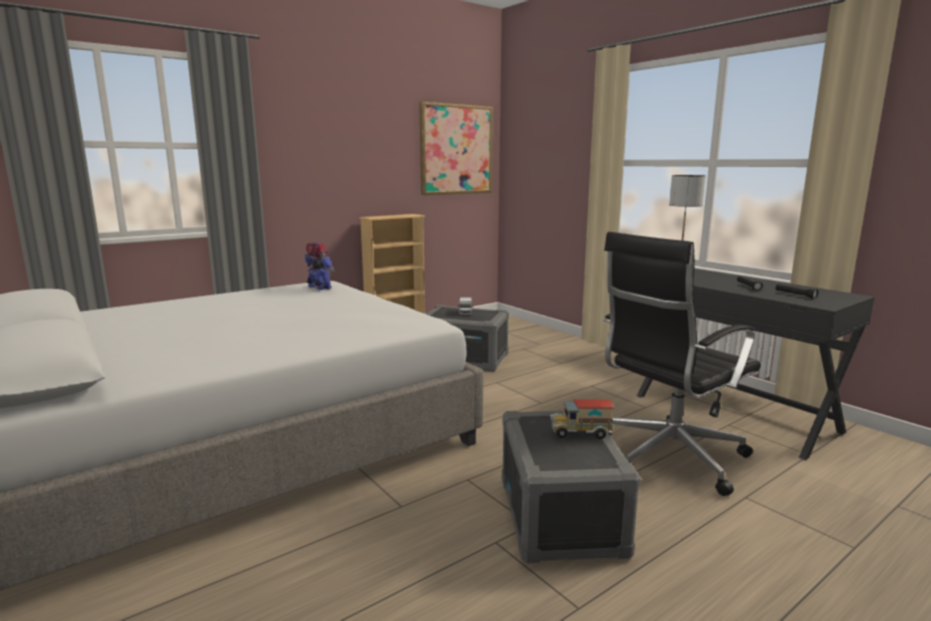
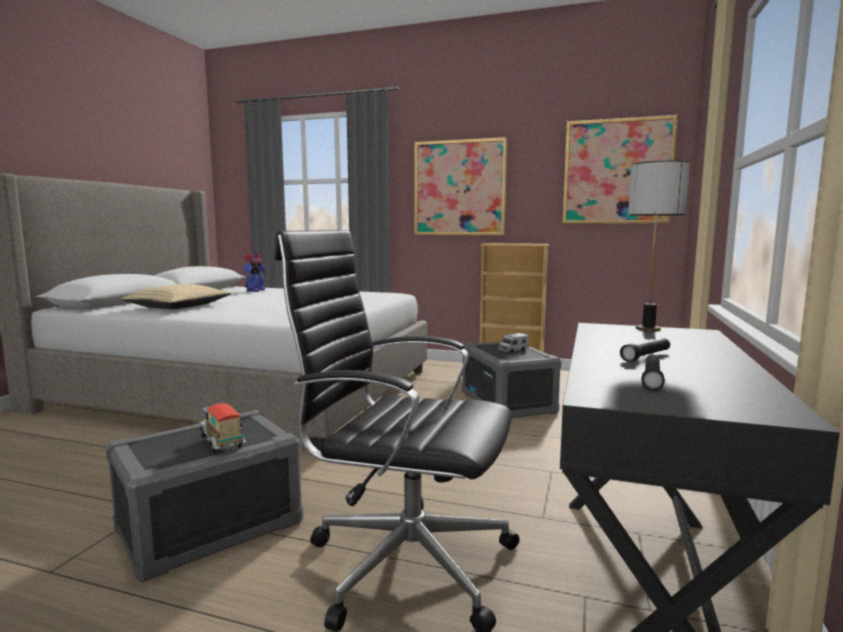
camera: 55 degrees right, 5 degrees down
(202, 351) = (178, 307): none -> beige pillow
(319, 288) = (370, 295): toy robot -> toy robot (255, 290)
(328, 160) = (459, 188): none -> picture

